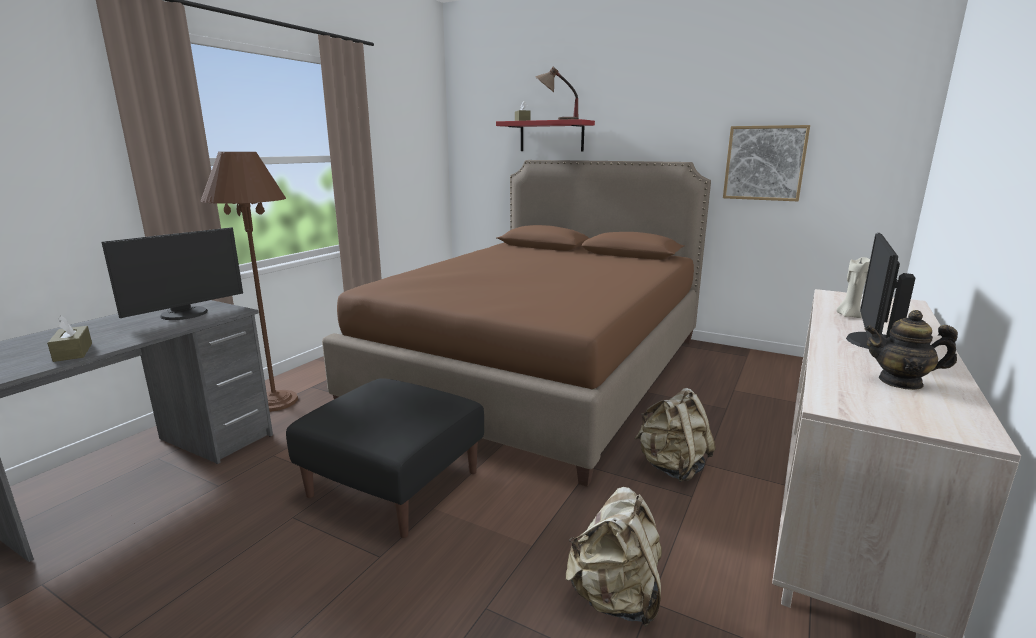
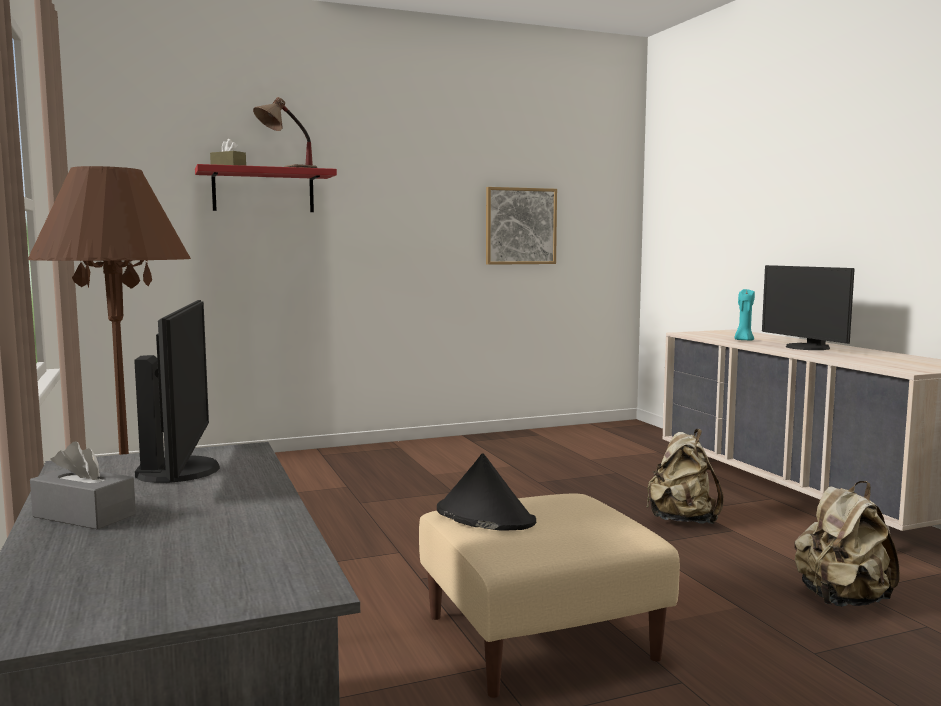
camera: 50 degrees left, 10 degrees down
(73, 352) = (253, 536): brown tissue box -> none
(101, 324) = (84, 516): none -> grey tissue box
(378, 391) = (484, 516): none -> black hat
(395, 483) = (540, 636): black ottoman -> beige ottoman
(539, 370) = (404, 499): brown bed -> none
(849, 315) = (743, 340): beige candle -> turquoise candle
(900, 382) = (883, 358): teapot -> none

